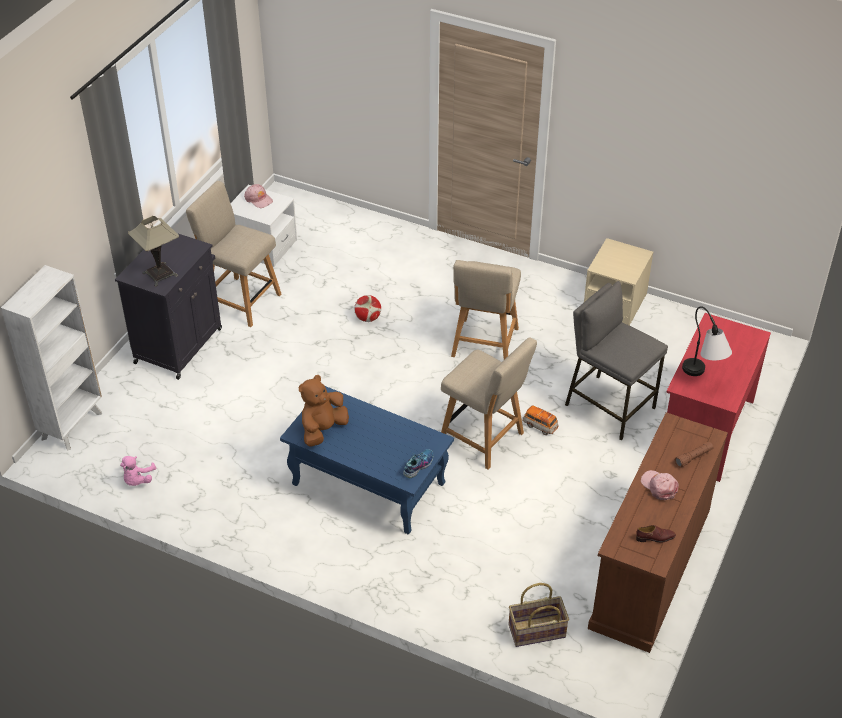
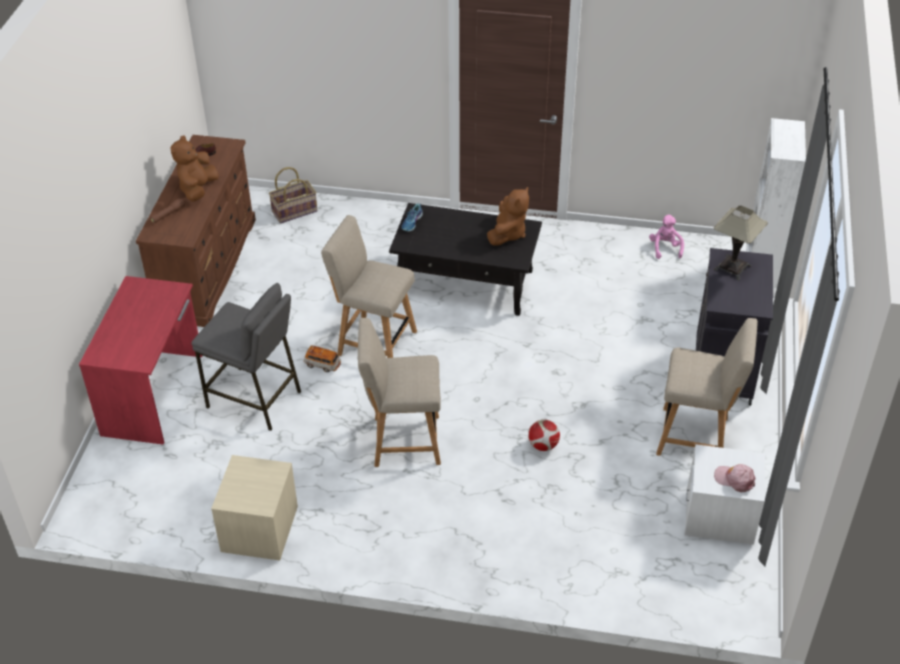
camera: 165 degrees right, 0 degrees up
(367, 483) = (467, 283): blue coffee table -> black coffee table
(484, 345) = (402, 440): beige chair -> beige chair turned 90 degrees counterclockwise
(659, 486) = (198, 189): pink cap -> brown plush toy
(702, 378) = (156, 301): table lamp -> none

